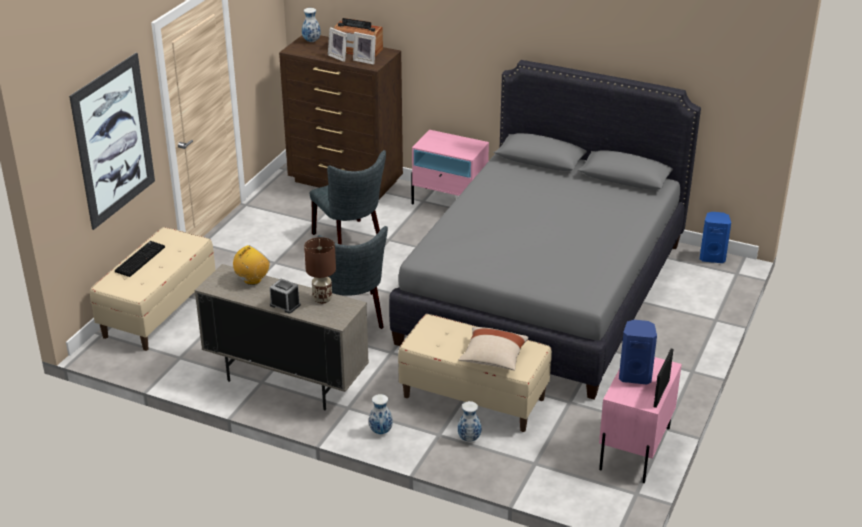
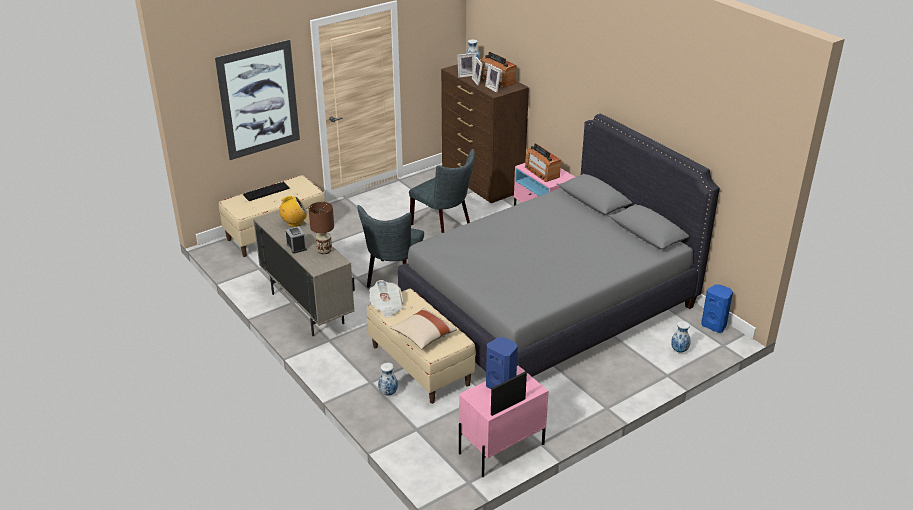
camera: 30 degrees right, 0 degrees up
(316, 53) = (466, 75): none -> picture frame
(351, 242) = (444, 226): grey chair -> grey chair turned 45 degrees counterclockwise
(380, 431) = (334, 364): vase -> vase (679, 350)
(422, 341) = (386, 306): none -> newspaper
(447, 146) = (542, 172): none -> radio

